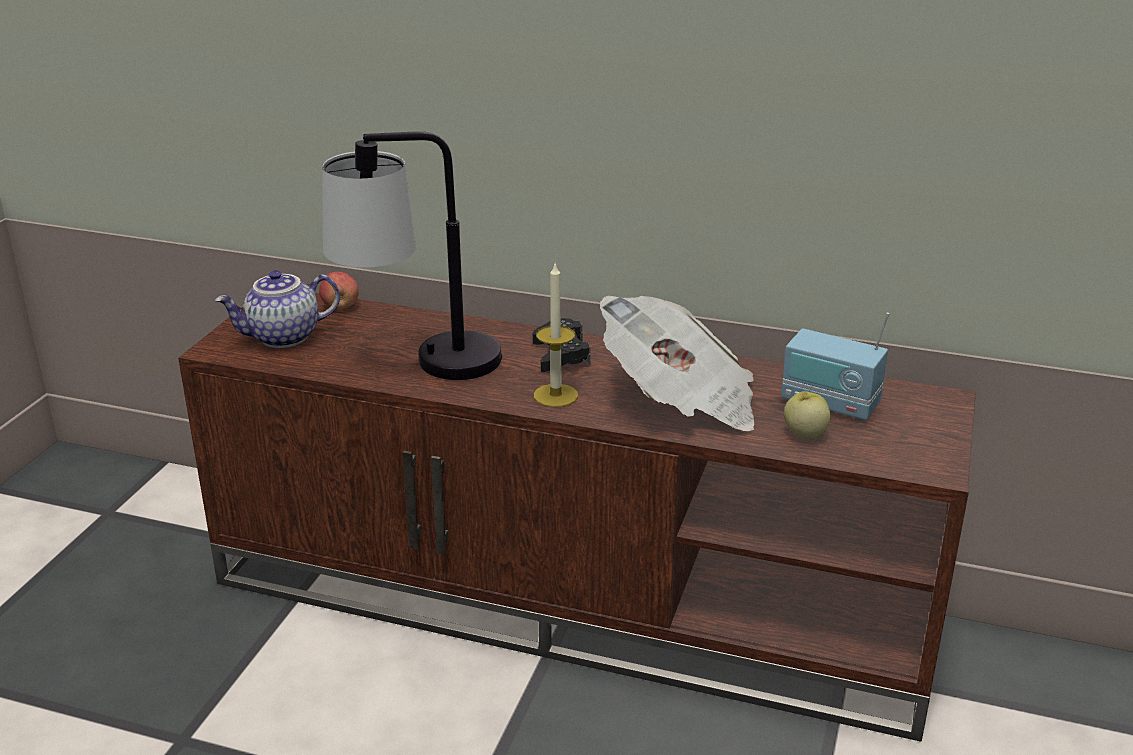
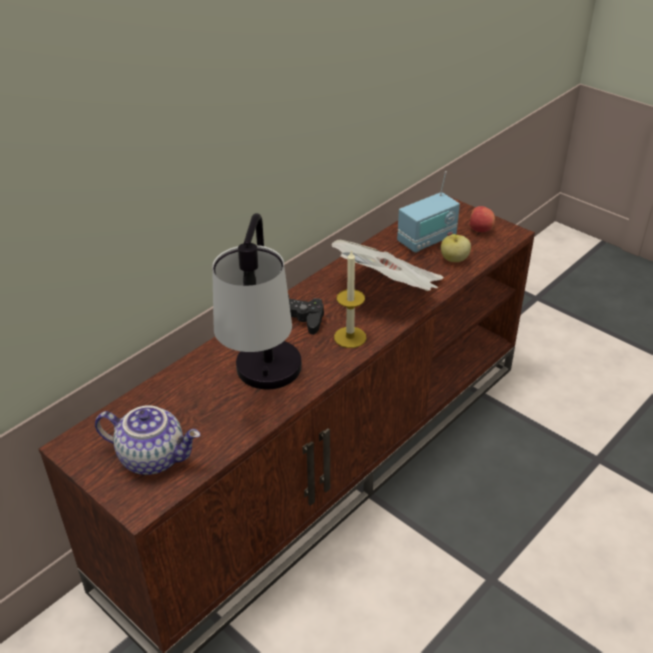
camera: 65 degrees left, 10 degrees up
(283, 338) = (154, 457): teapot -> teapot turned 75 degrees counterclockwise
(340, 307) = (125, 411): apple -> apple (480, 230)

